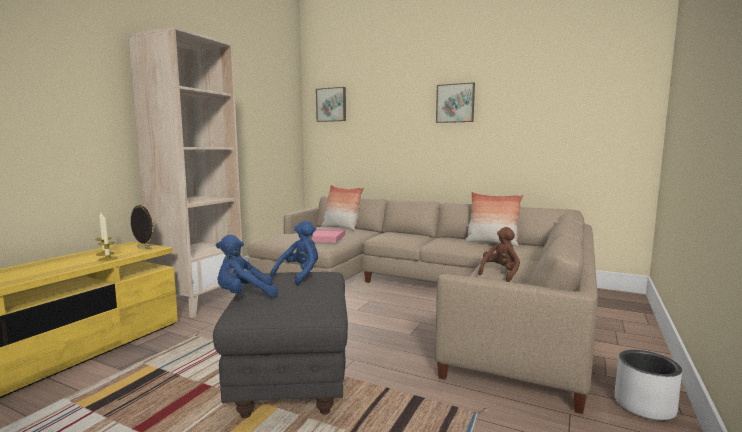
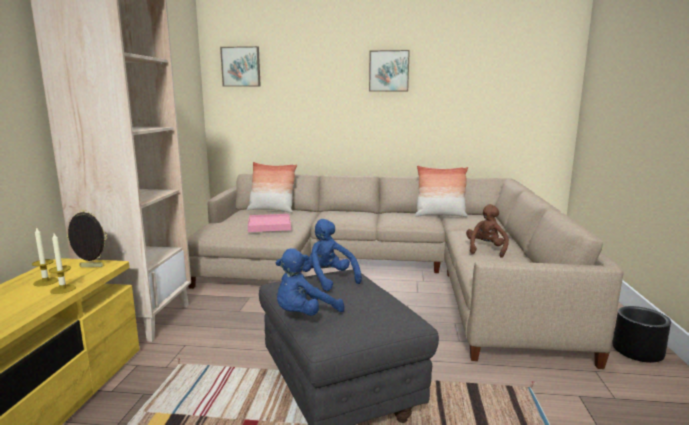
camera: 20 degrees left, 5 degrees up
(300, 275) = (328, 279): blue plush toy -> blue plush toy turned 45 degrees counterclockwise
(644, 406) = (637, 352): white planter -> black planter

